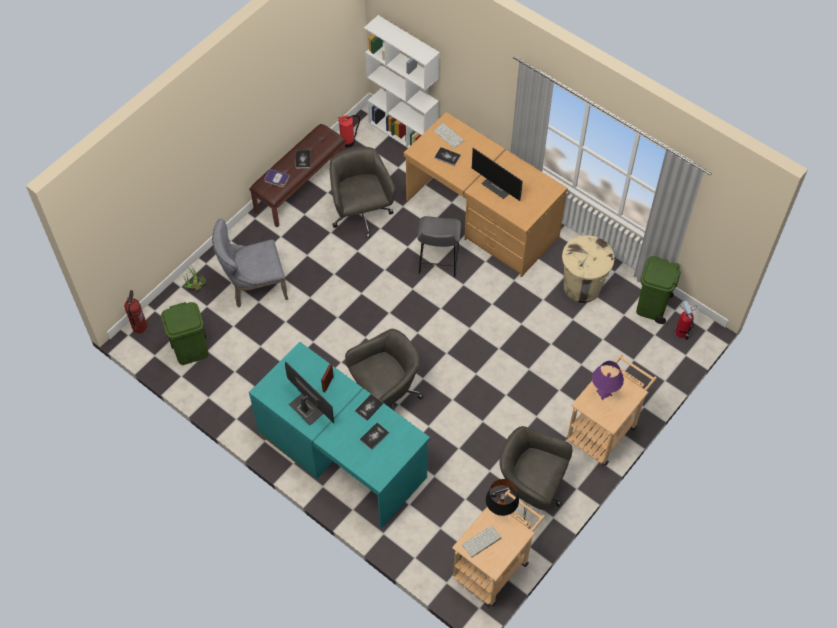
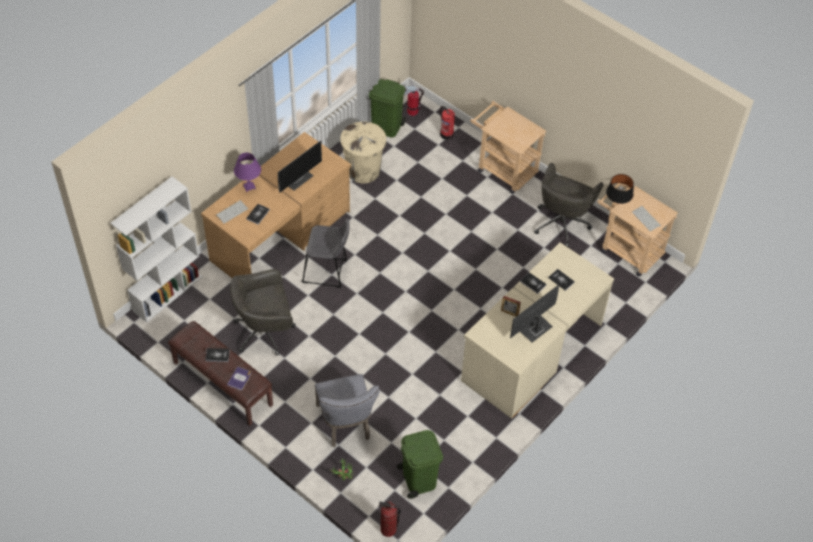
camera: 90 degrees left, 5 degrees down
(343, 454) = (531, 351): turquoise desk -> beige desk
(348, 141) = (168, 341): fire extinguisher -> fire extinguisher (446, 134)
(385, 396) = (472, 317): grey office chair -> none
(604, 393) = (509, 132): purple table lamp -> purple table lamp (249, 187)

